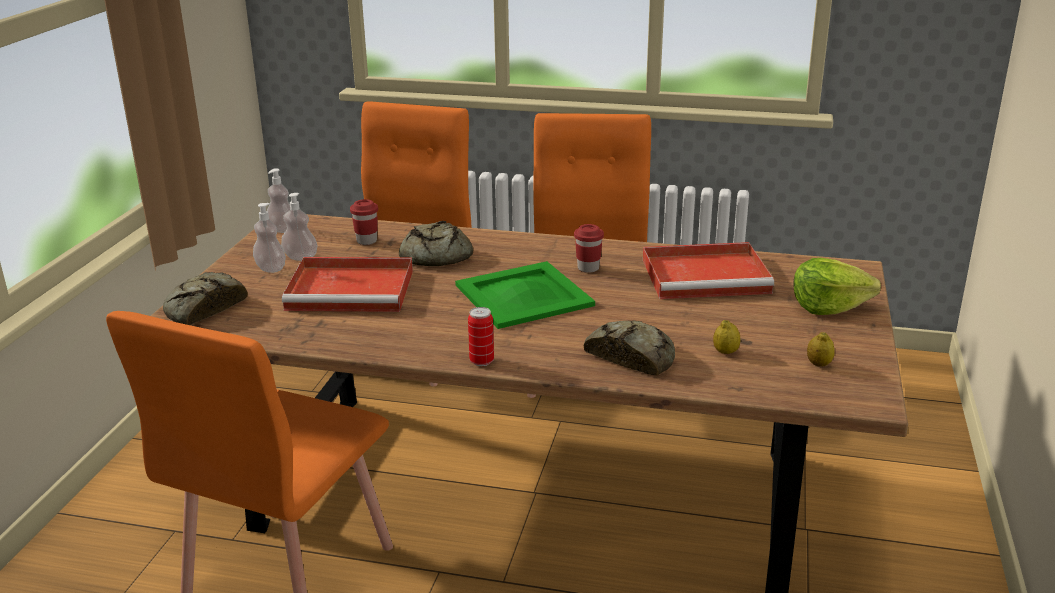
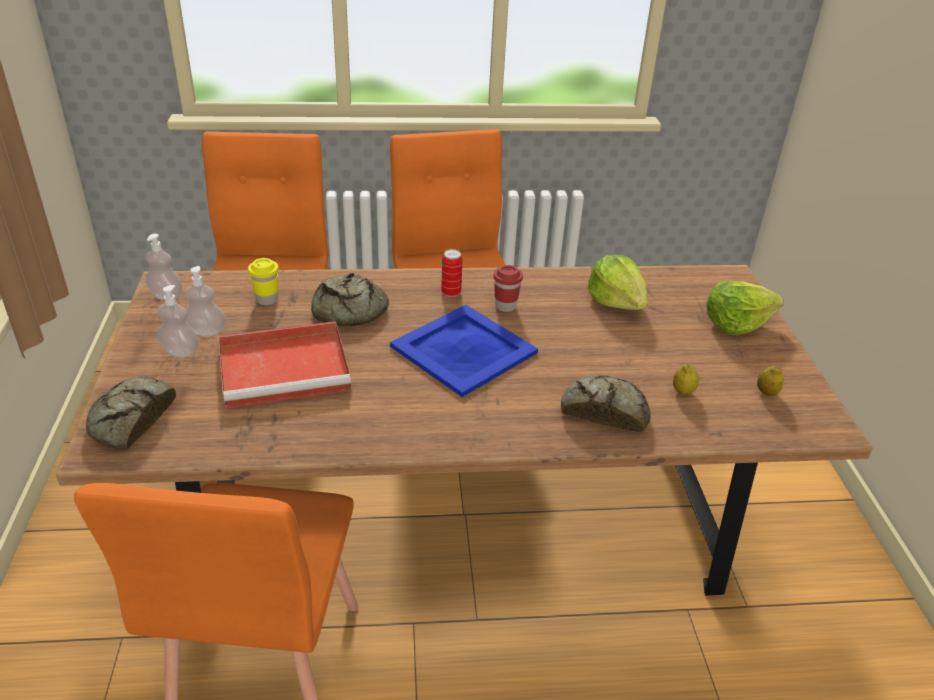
camera: 20 degrees left, 10 degrees up
(366, 241) = (267, 300): red cup -> yellow cup
(481, 361) = (469, 442): can -> can (451, 293)
(525, 295) = (465, 349): green tray -> blue tray
(708, 276) = (616, 301): red tray -> lettuce

